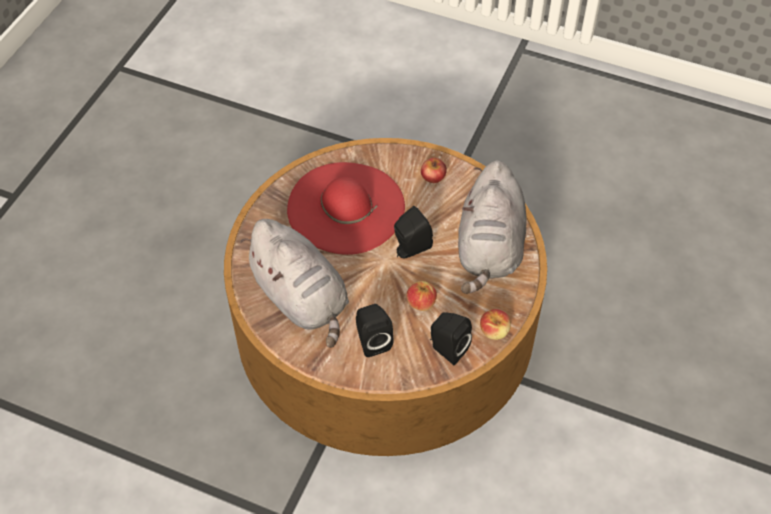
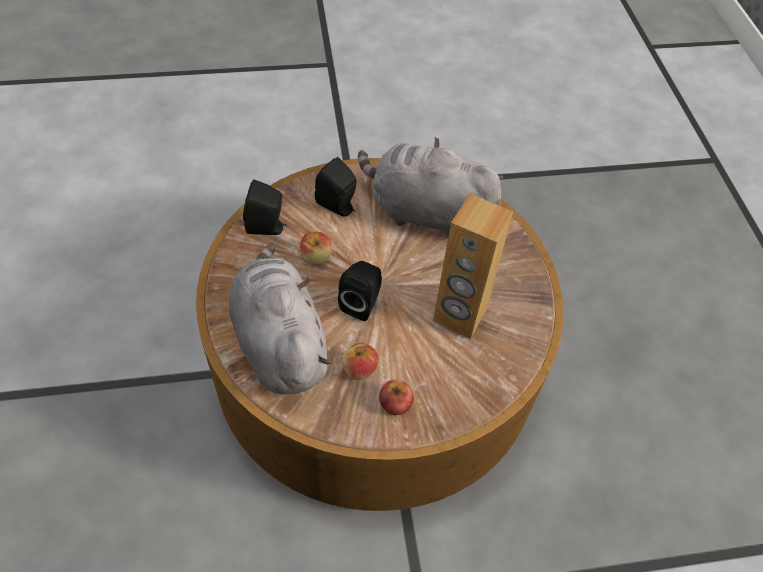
camera: 145 degrees right, 0 degrees up
(346, 207) = (459, 316): red hat -> brown speaker
(494, 331) = (231, 261): apple -> apple (359, 369)

